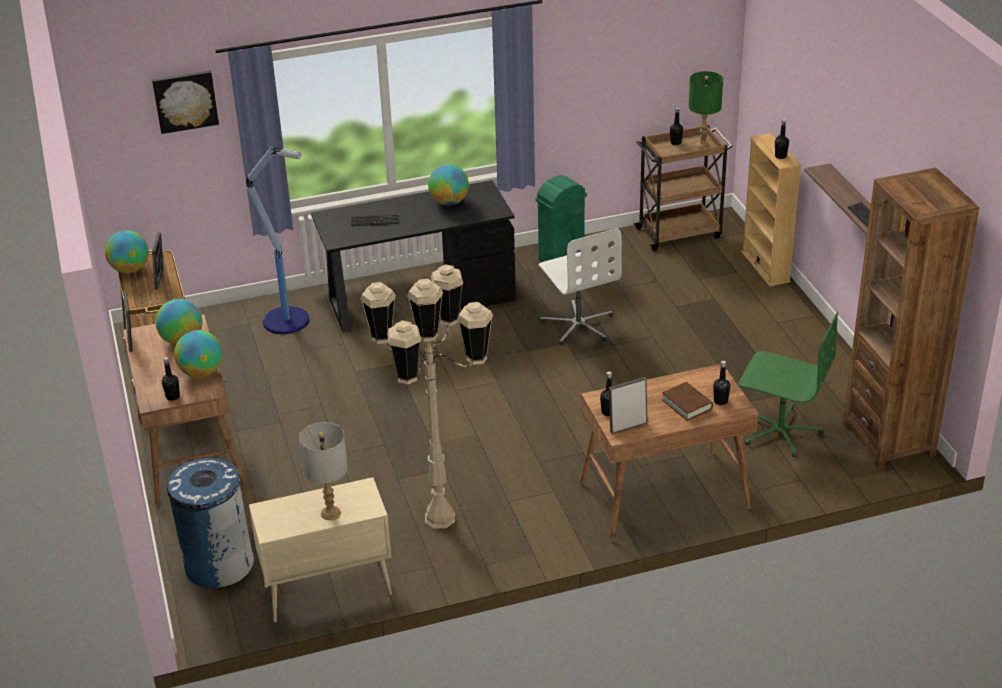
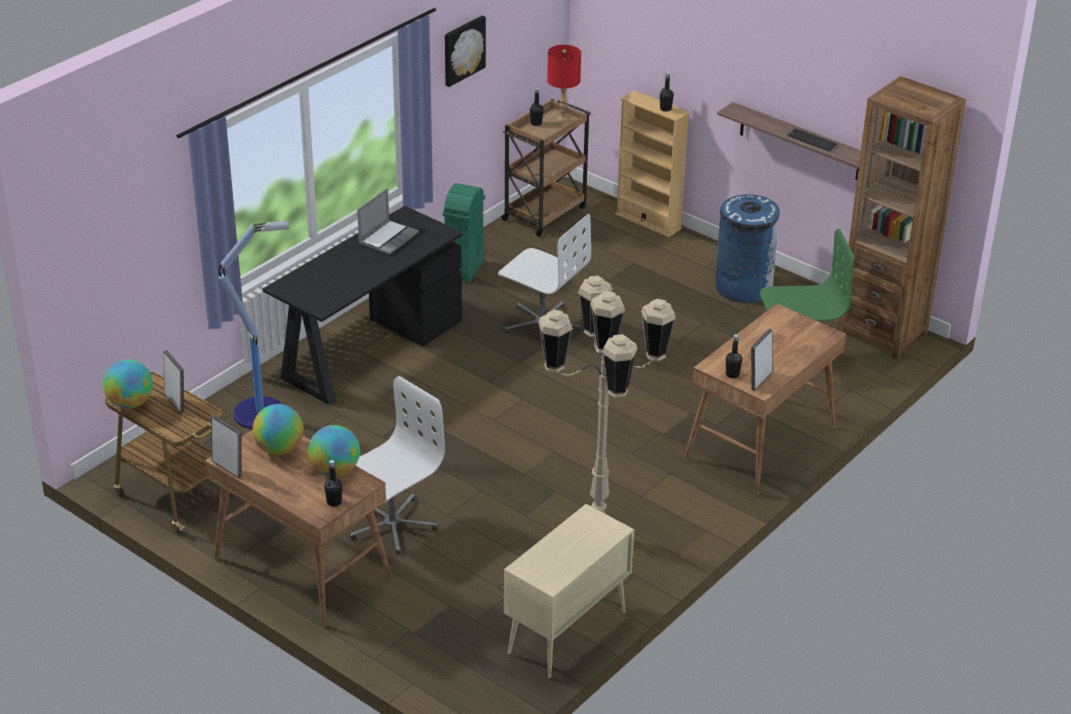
camera: 35 degrees left, 0 degrees up
(185, 100) = (141, 200): picture -> picture (463, 50)
(219, 564) = (443, 652): blue trash can -> blue trash can (743, 287)
(288, 445) = (391, 525): none -> white office chair
(331, 513) = (585, 547): grey table lamp -> none
(375, 221) = (337, 277): keyboard -> none
(449, 202) = (388, 238): globe -> laptop
(687, 404) = (786, 346): brown book -> none
(702, 145) = (562, 119): green table lamp -> red table lamp
(720, 401) = (808, 334): black bottle -> none

